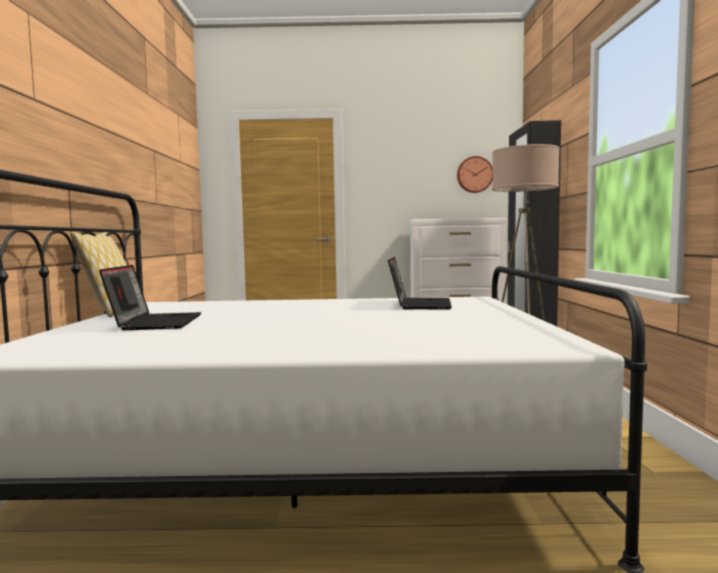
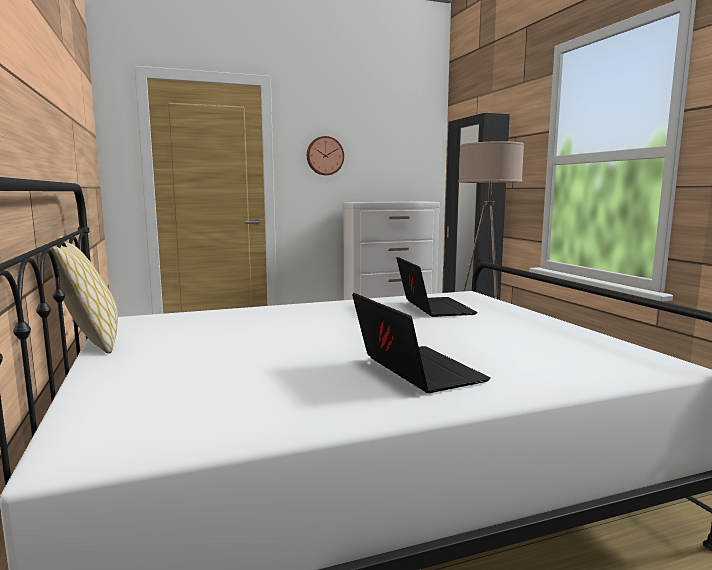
camera: 20 degrees left, 5 degrees up
(155, 323) = (192, 360): laptop -> laptop (415, 371)
(474, 174) = (404, 156): wall clock -> wall clock (324, 156)

